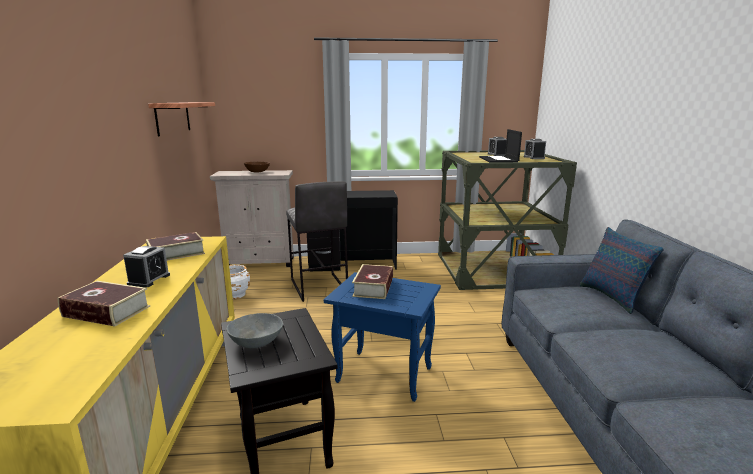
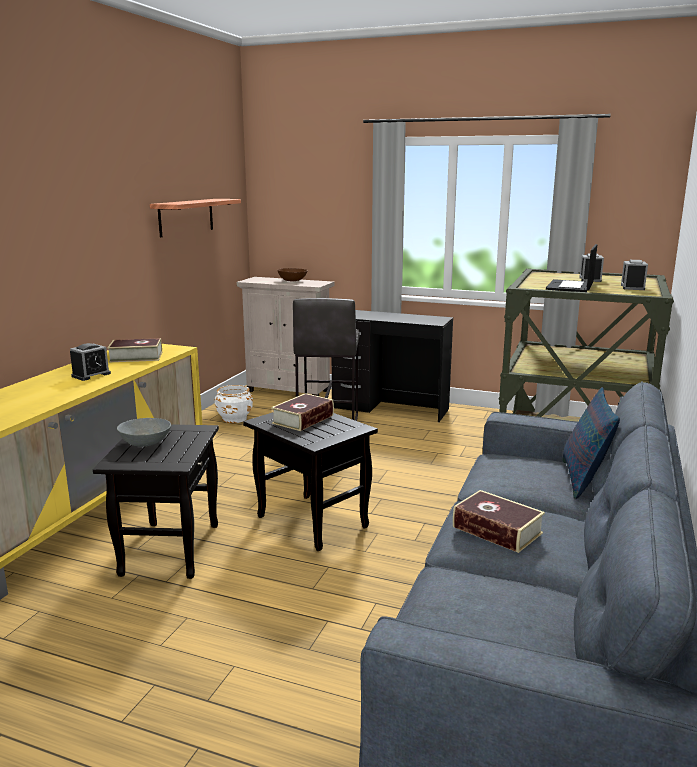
camera: 25 degrees right, 0 degrees up
(106, 311) = (37, 393): book -> book (497, 530)
(382, 375) = (310, 522): blue side table -> black side table

